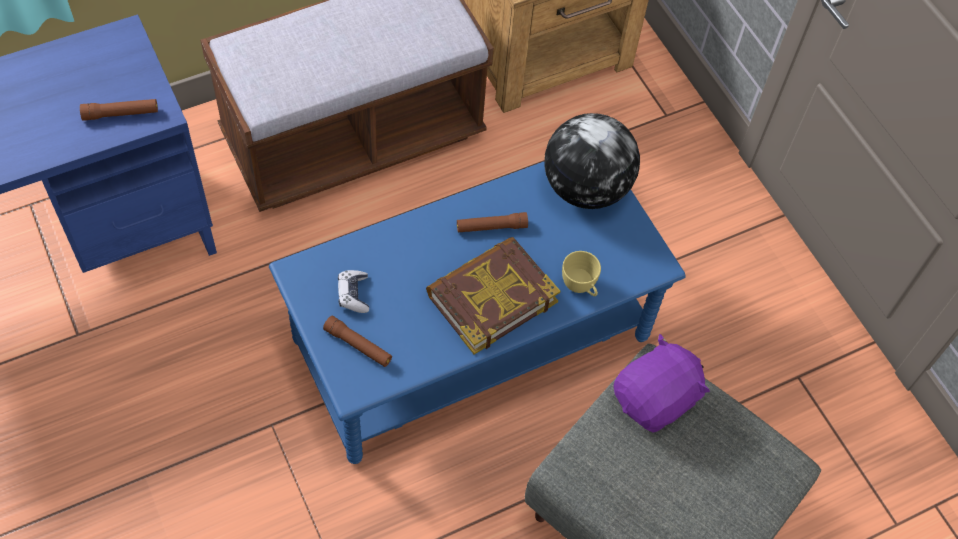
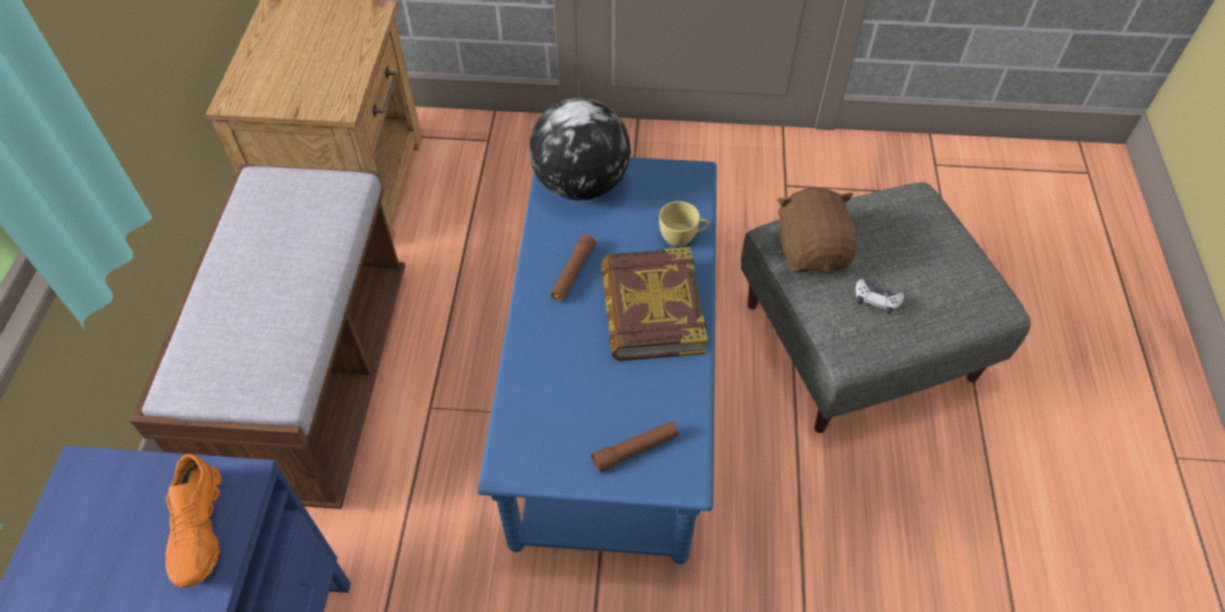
camera: 55 degrees left, 5 degrees down
(121, 114) = (199, 529): brown flashlight -> orange shoe
(353, 294) = (572, 426): game controller -> game controller (876, 300)
(655, 399) = (812, 251): purple plush toy -> brown plush toy

